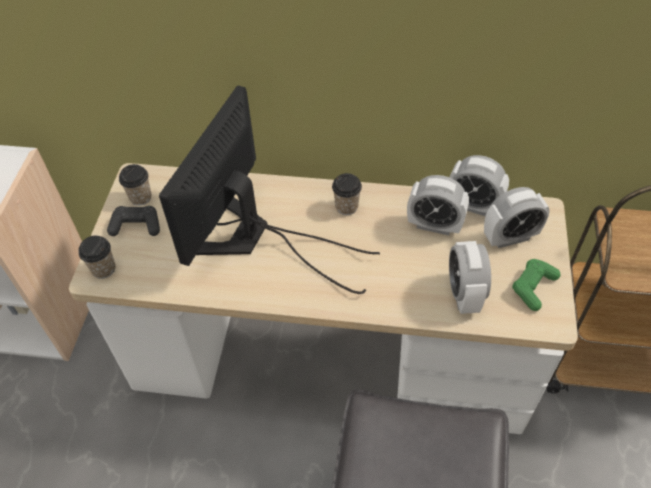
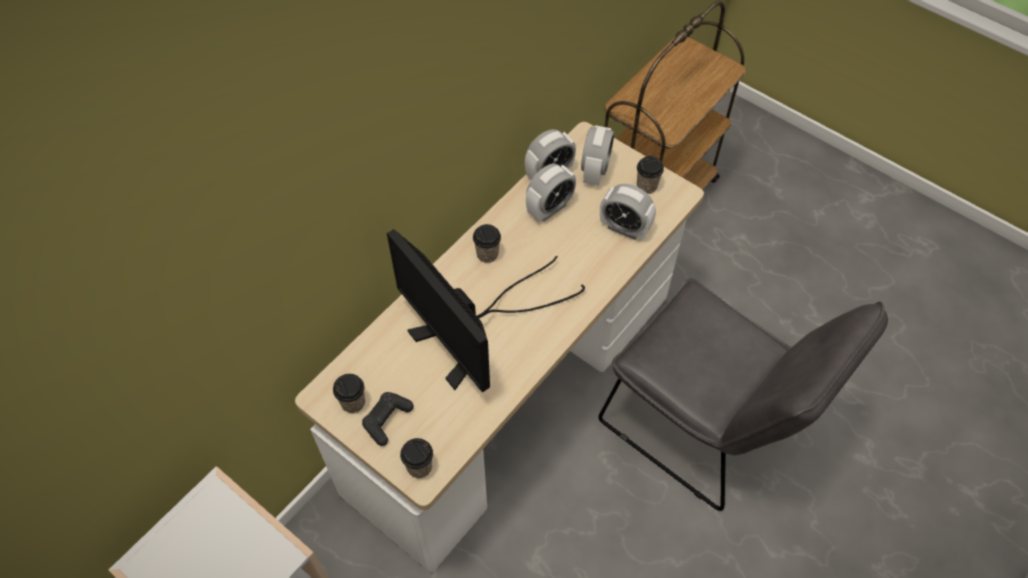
camera: 60 degrees left, 5 degrees up
(533, 287) = (646, 186): green game controller -> cup

